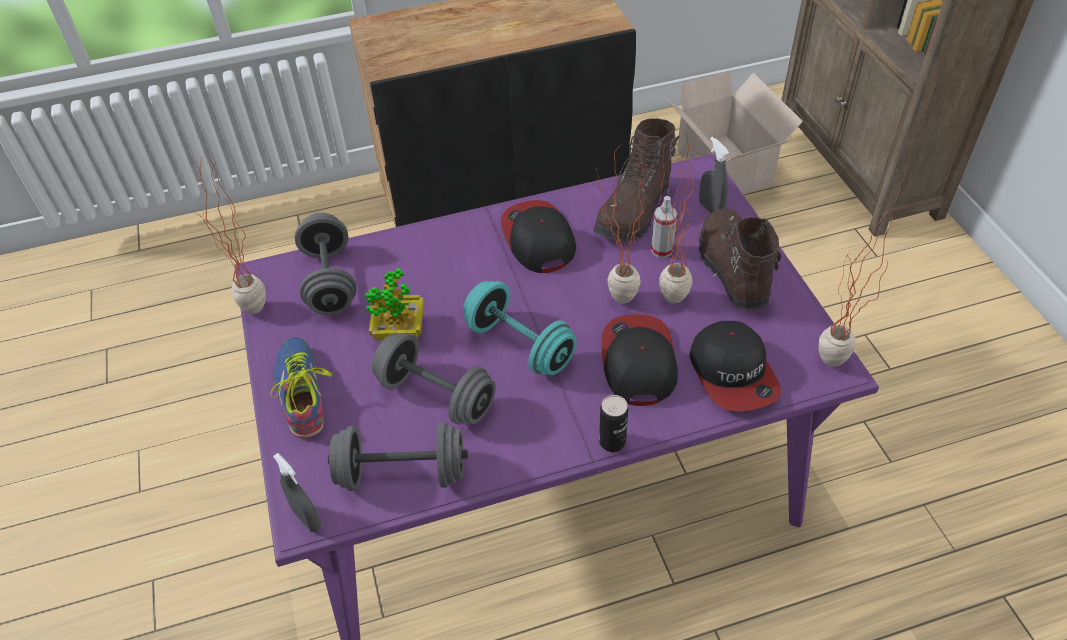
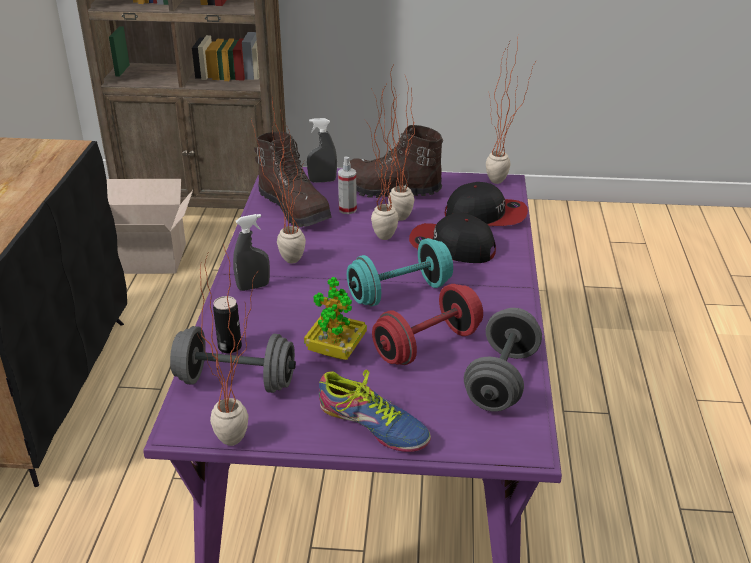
camera: 70 degrees left, 15 degrees down
(301, 392) = (373, 424): shoe -> shoe turned 150 degrees counterclockwise
(307, 518) = (525, 444): grey spray bottle -> grey spray bottle (253, 287)
(436, 396) = (427, 345): grey dumbbell -> red dumbbell
(537, 239) = (285, 257): cap -> potted plant
(612, 441) = (520, 275): can -> can (230, 347)

